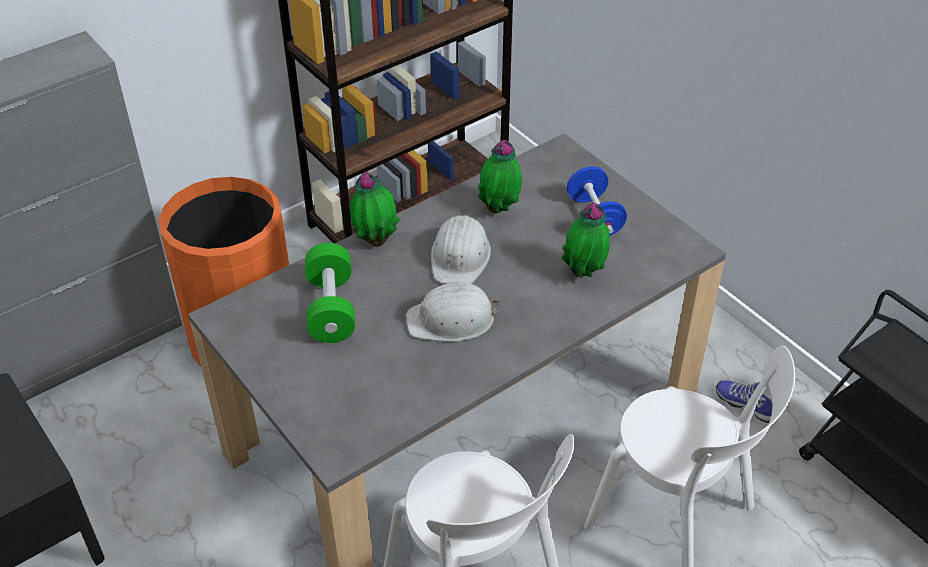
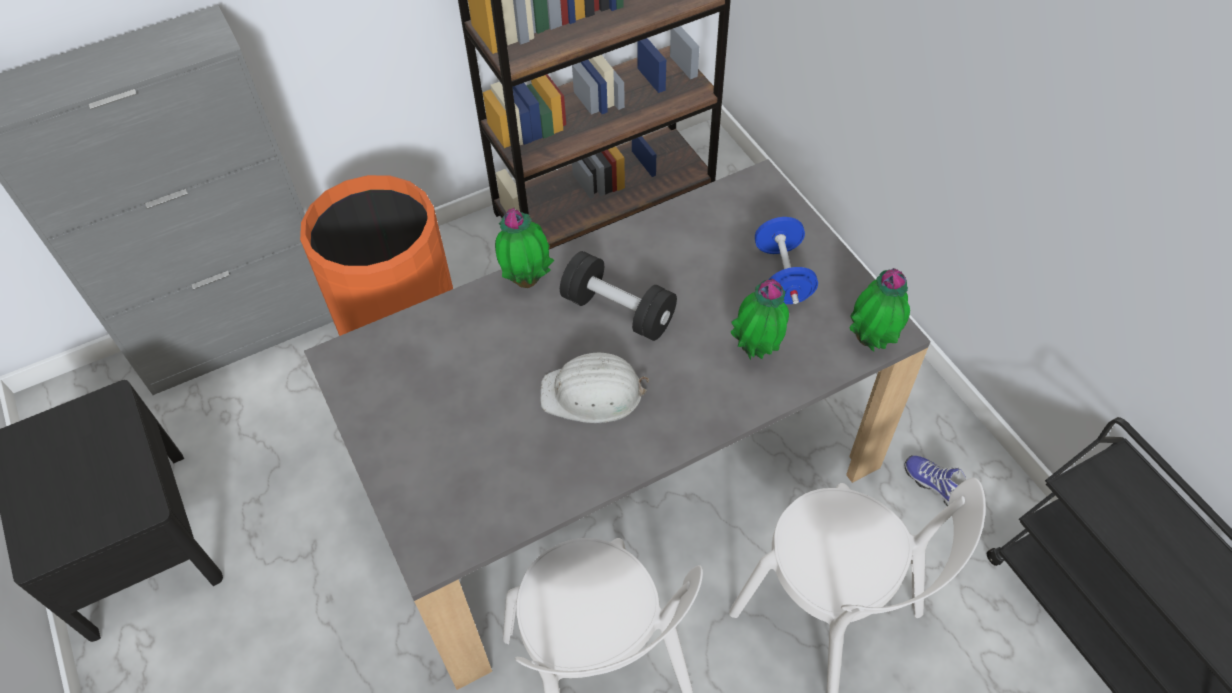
camera: 10 degrees right, 10 degrees up
(331, 308) = (460, 362): green dumbbell -> none
(460, 256) = (618, 311): white hard hat -> black dumbbell
(500, 210) = (675, 254): potted plant -> potted plant (872, 341)

